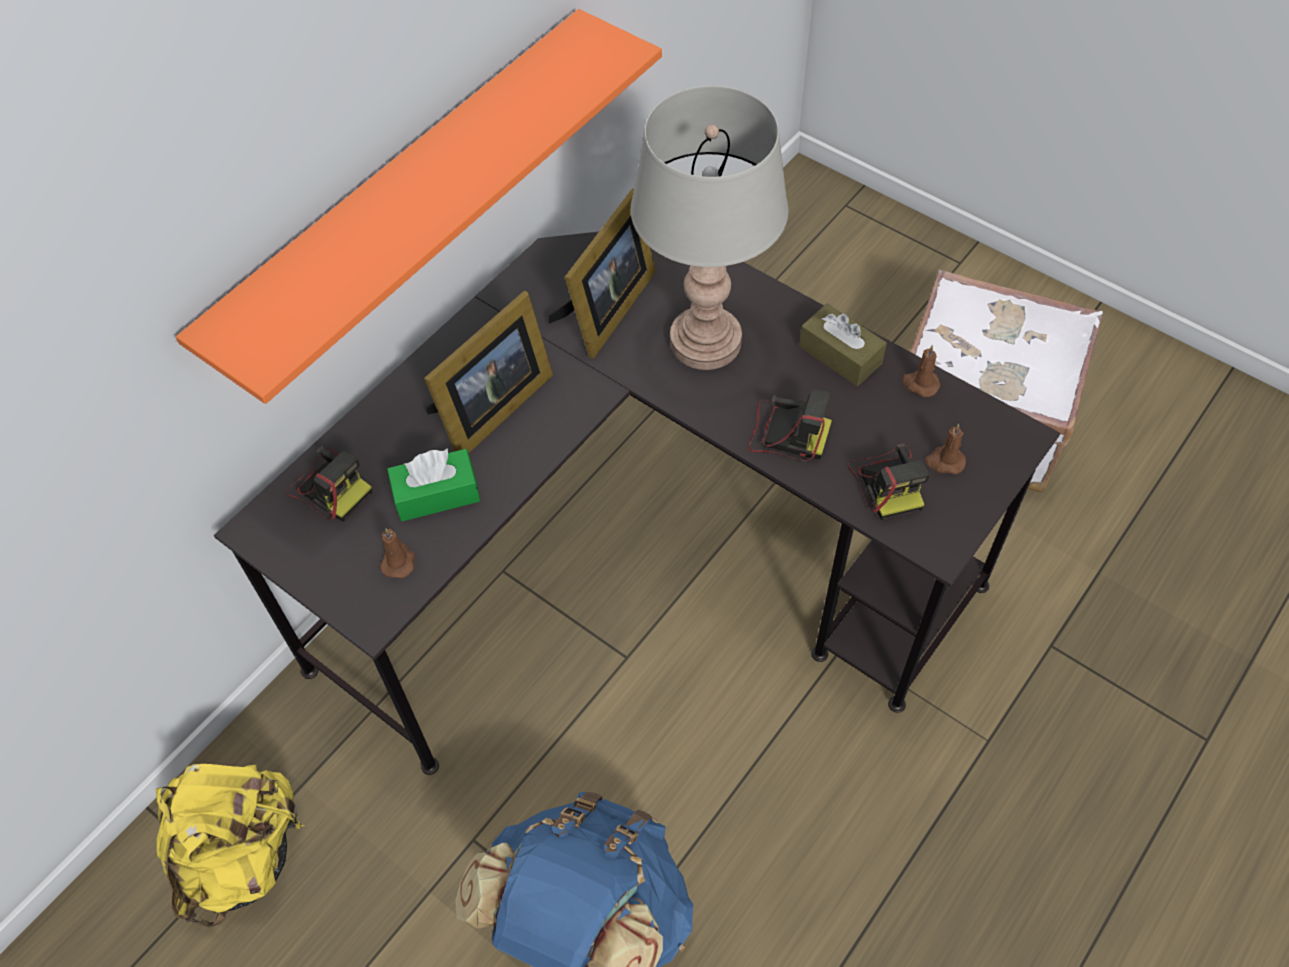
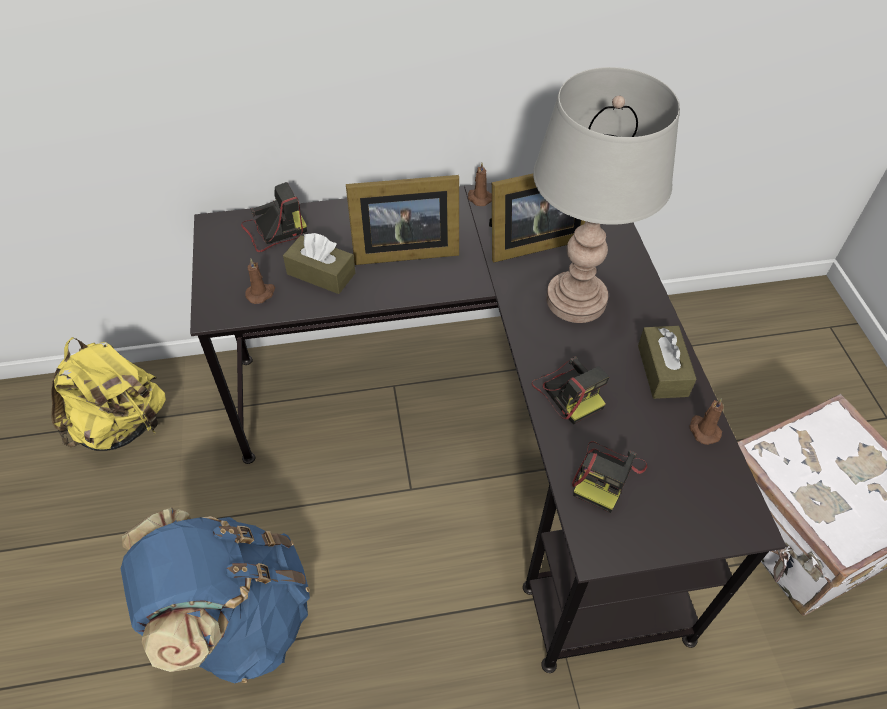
camera: 40 degrees right, 5 degrees down
(330, 487) = (273, 231): camera -> camera turned 105 degrees counterclockwise
(405, 197) = (428, 71): orange shelf -> none
(436, 494) = (321, 273): green tissue box -> brown tissue box
(944, 461) = (665, 494): brown candle -> brown candle (479, 198)

